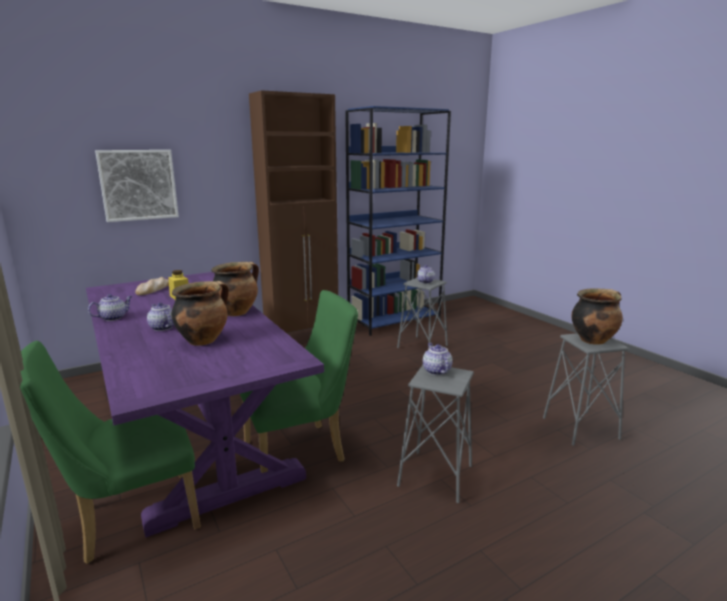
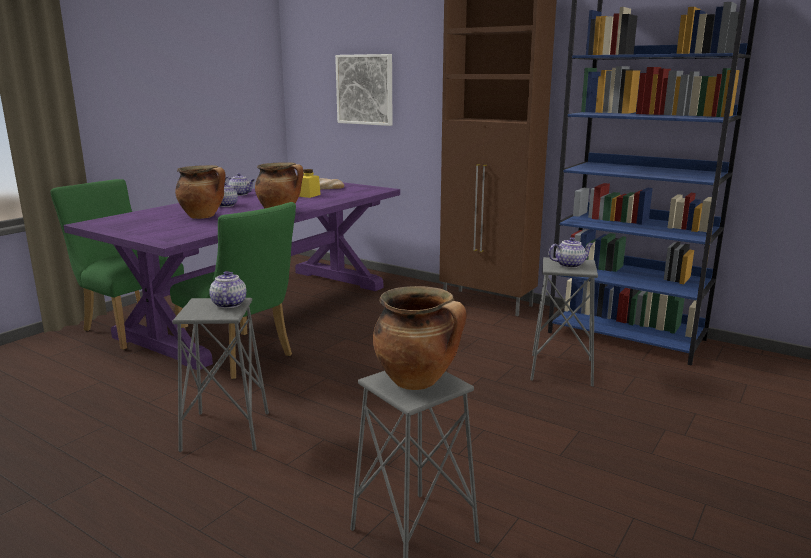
camera: 65 degrees right, 0 degrees up
(436, 371) = (228, 304): teapot -> teapot turned 60 degrees counterclockwise

